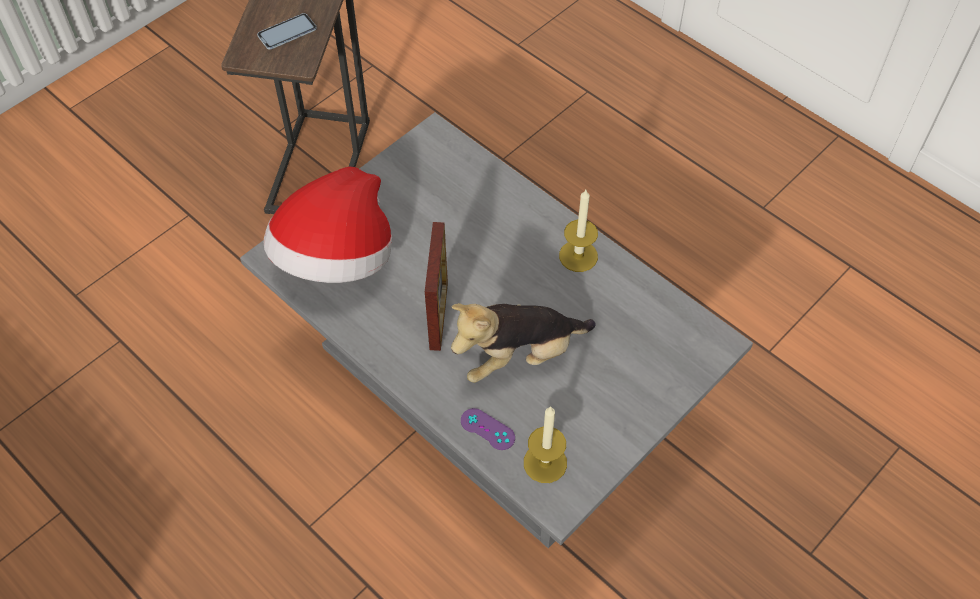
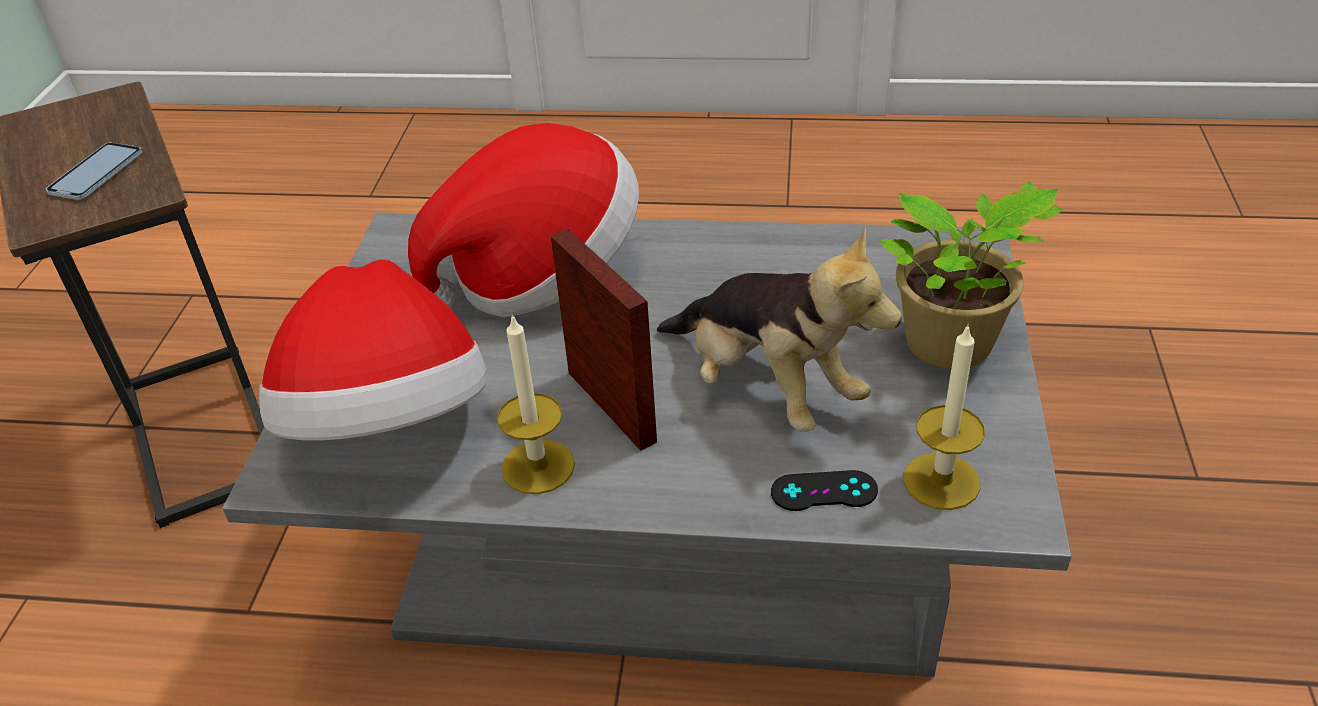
camera: 35 degrees left, 15 degrees down
(477, 209) = (540, 273): none -> hat
(487, 429) = (824, 491): purple game controller -> black game controller
(518, 356) = (767, 388): plush toy -> plush toy turned 75 degrees counterclockwise
(578, 256) = (719, 253): candle -> candle (538, 466)
(633, 396) = (951, 347): none -> potted plant

